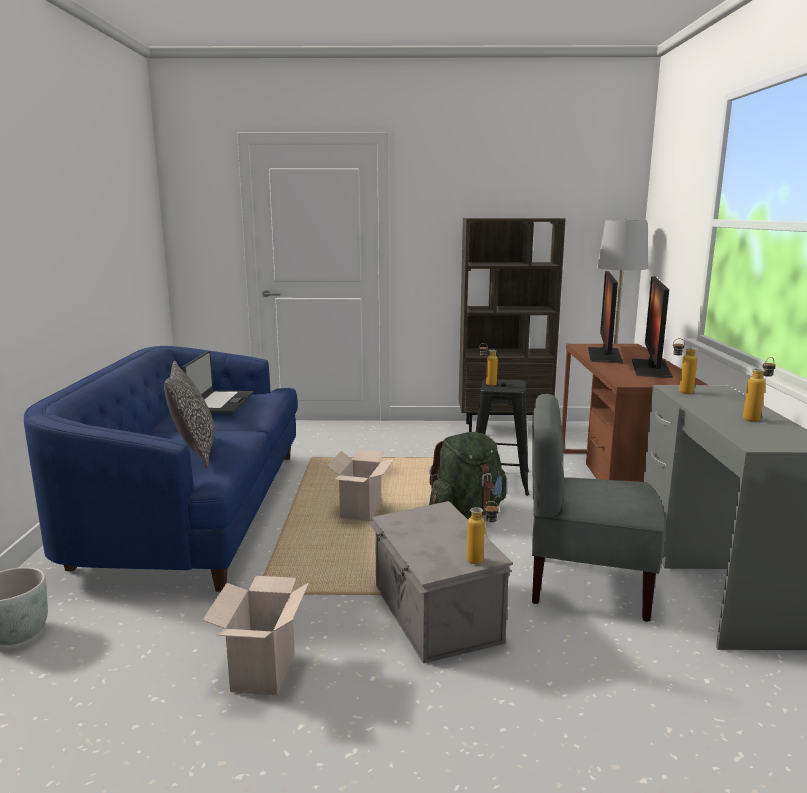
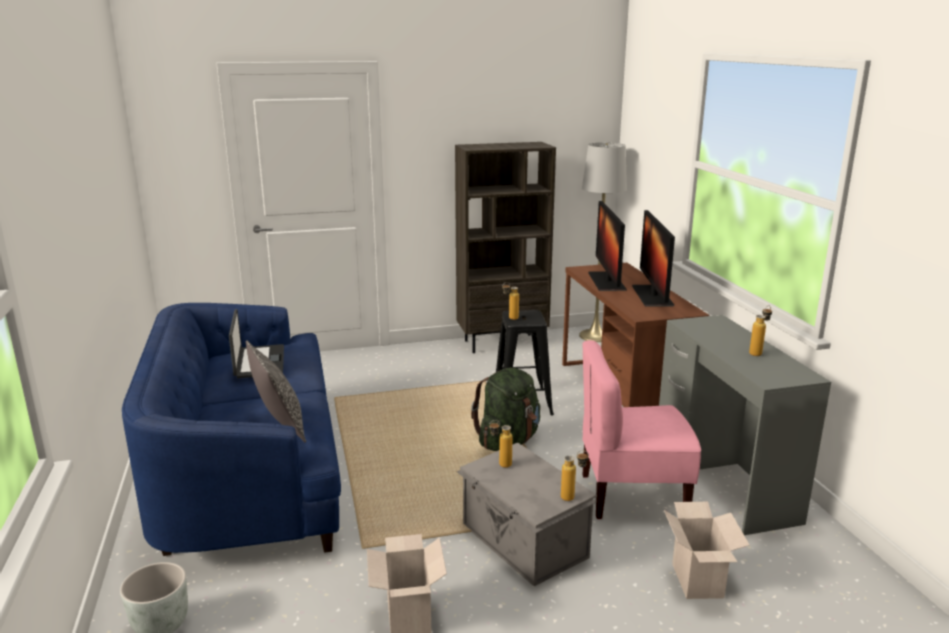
camera: 15 degrees left, 5 degrees up
(362, 512) = (414, 452): cardboard box -> cardboard box (699, 582)
(586, 585) = (632, 496): grey chair -> pink chair
(680, 392) = (691, 327): bottle -> bottle (500, 465)

